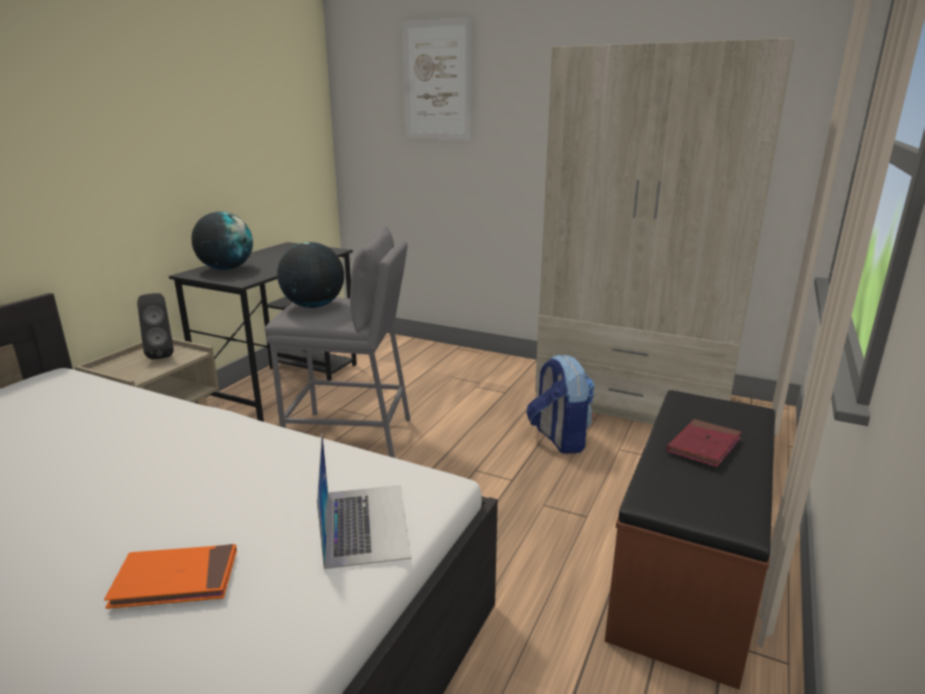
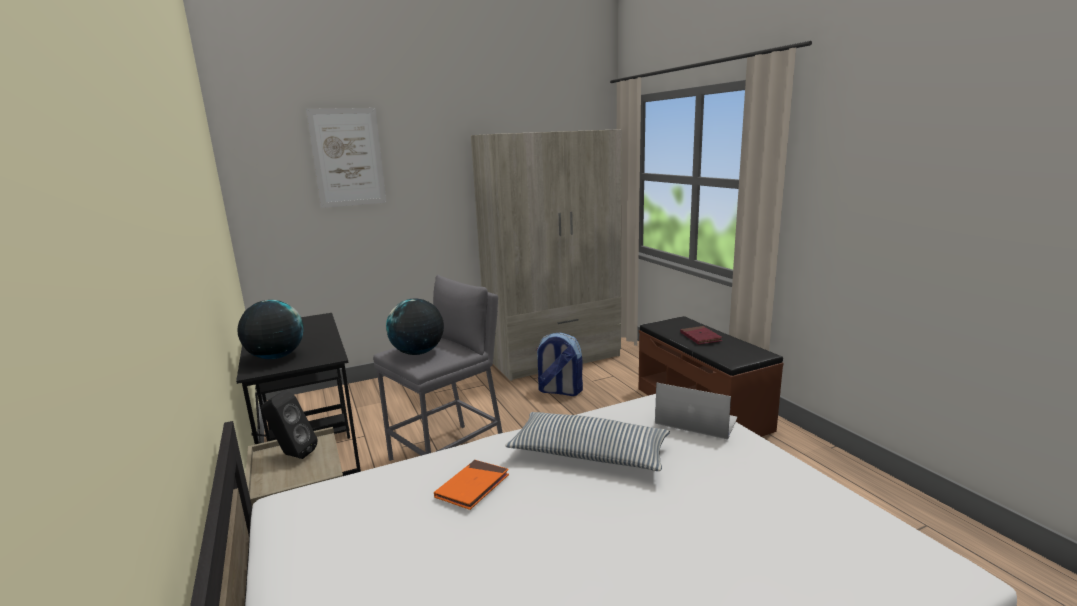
camera: 50 degrees left, 5 degrees down
(176, 580) = (702, 482): orange book -> orange book (472, 487)
(211, 475) = (588, 454): none -> pillow

